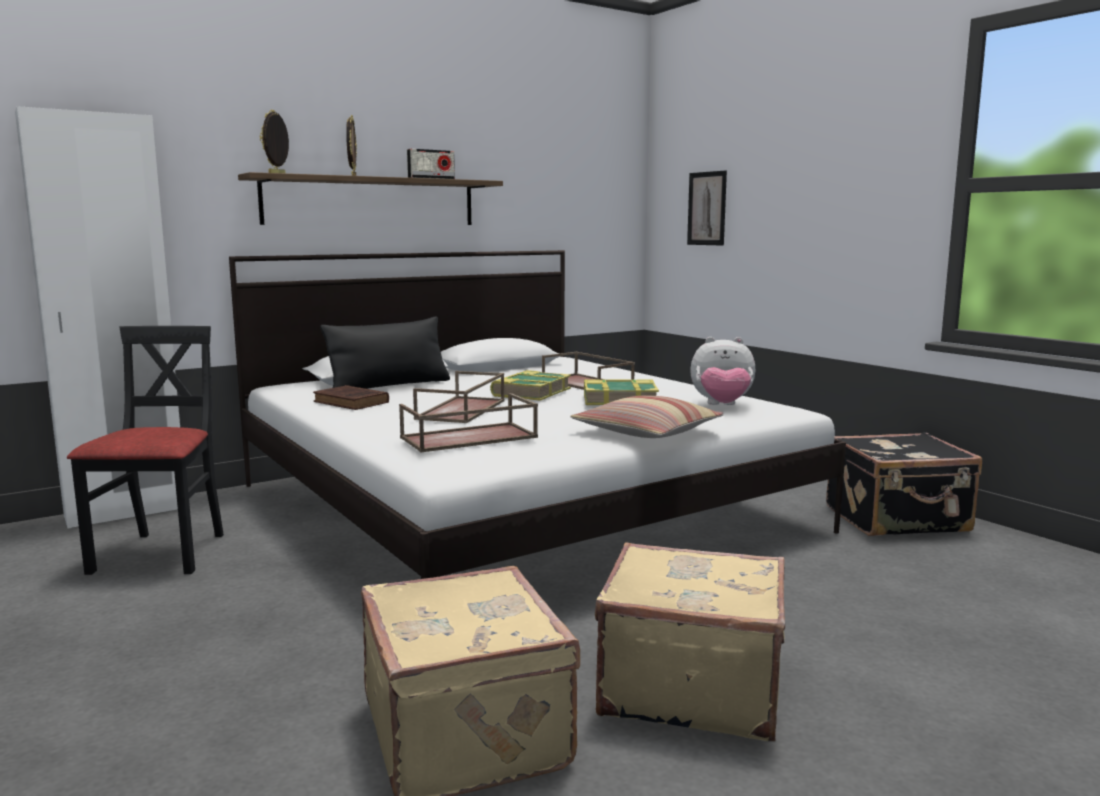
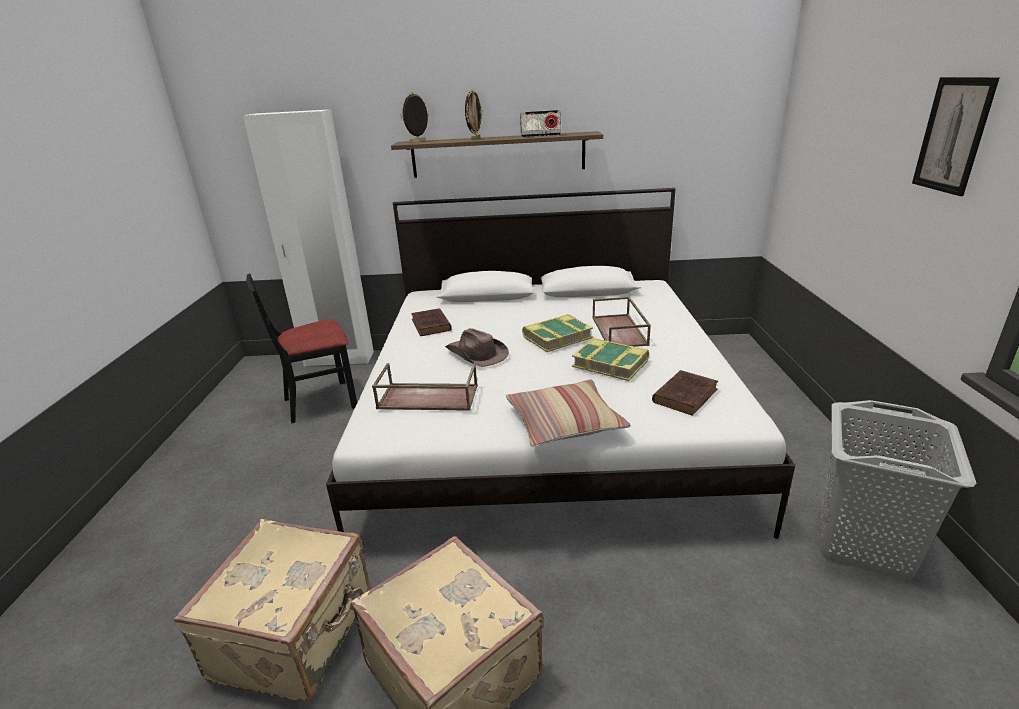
camera: 35 degrees right, 15 degrees up
(162, 553) = (320, 402): black chair -> black chair turned 150 degrees counterclockwise
(389, 386) = (480, 307): black pillow -> none
(462, 410) = (476, 354): brown tray -> brown hat
(707, 208) = (818, 154): picture -> picture (952, 135)
(722, 406) = (685, 395): plush toy -> brown book
(898, 520) = (864, 543): black suitcase -> grey laundry basket

